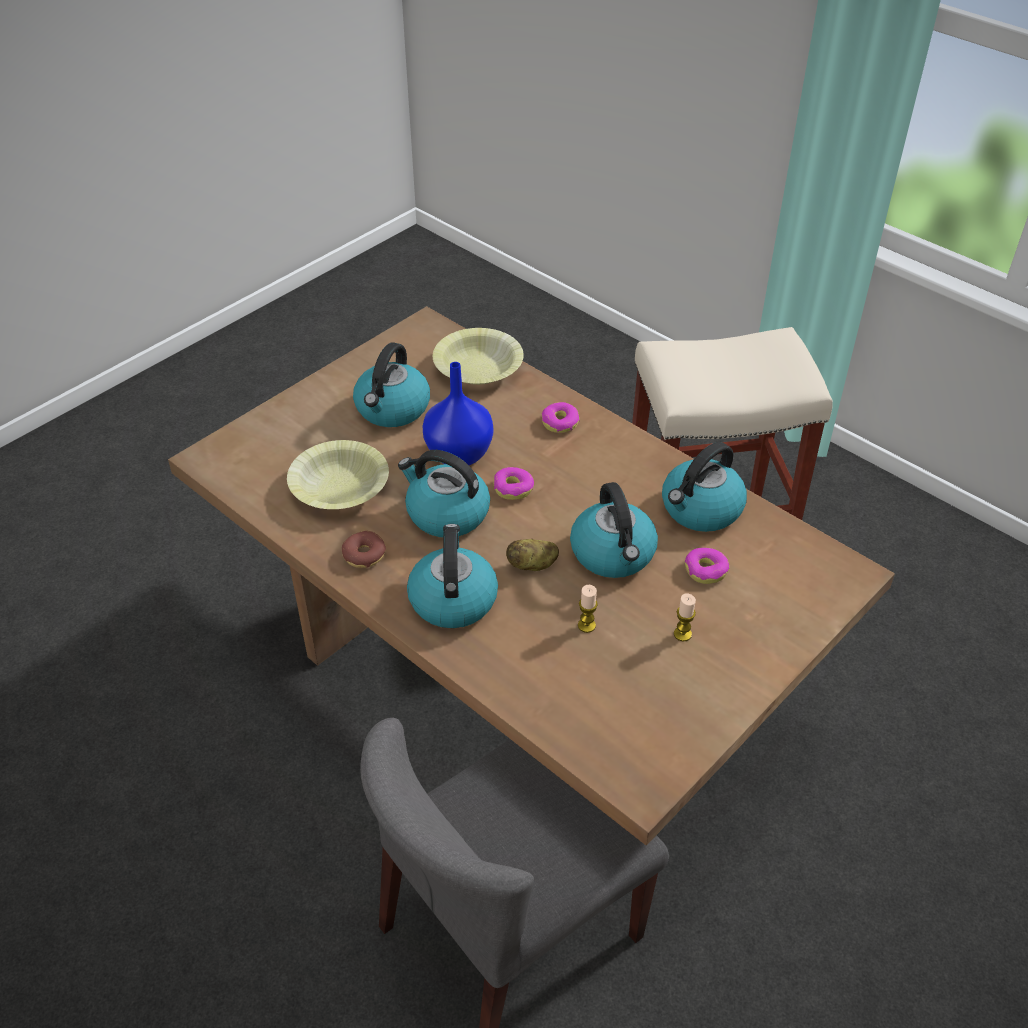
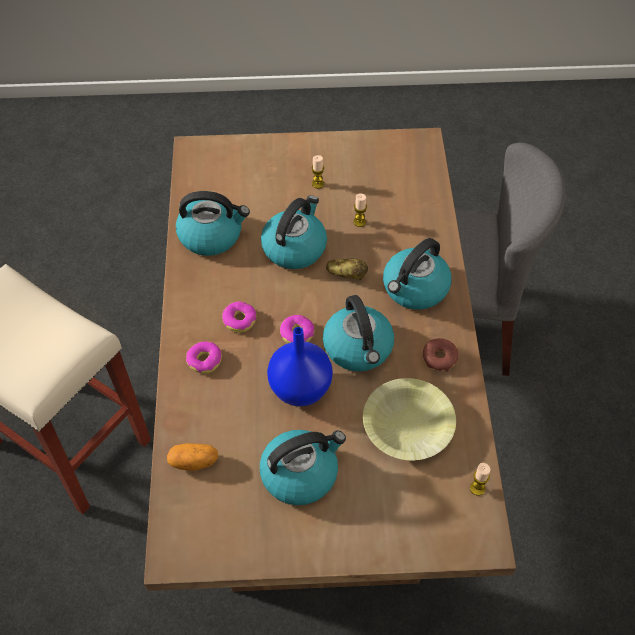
camera: 135 degrees left, 10 degrees up
(240, 485) = (477, 488): none -> candle
(478, 368) = (194, 462): yellow bowl -> potato
(706, 570) = (260, 203): donut -> donut (239, 320)

